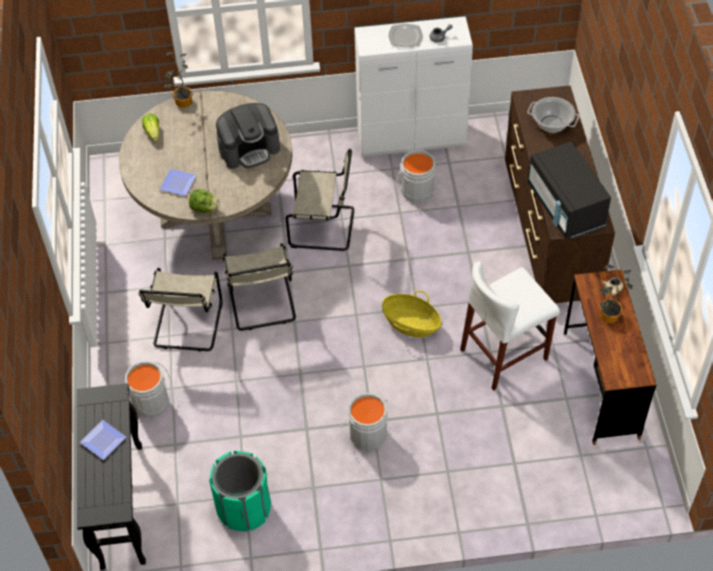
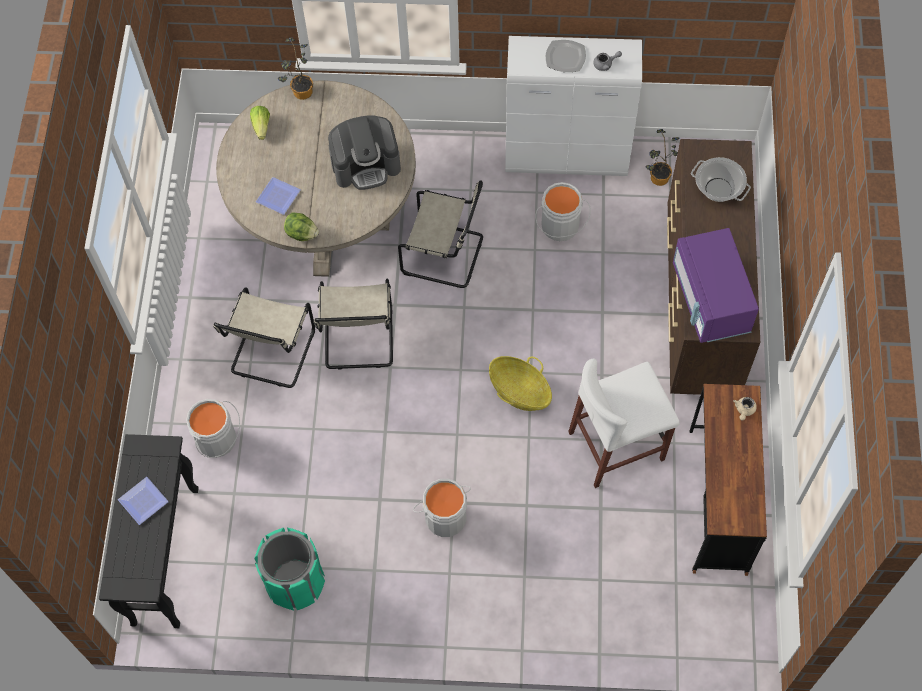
camera: 10 degrees right, 10 degrees up
(565, 206) = (710, 300): black microwave -> purple microwave
(607, 317) = (729, 444): potted plant -> potted plant (657, 179)

